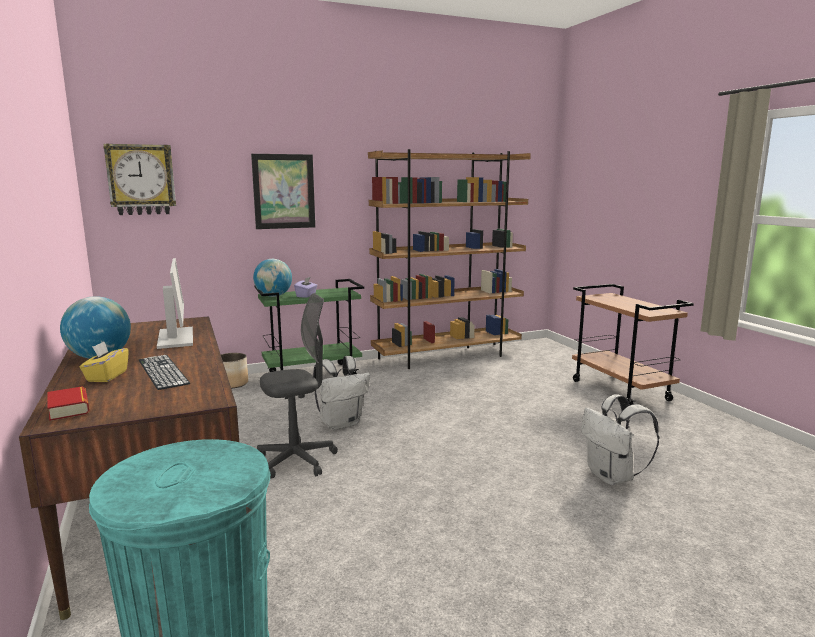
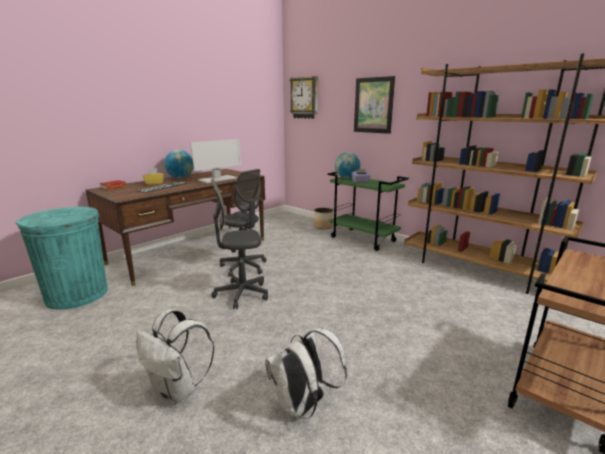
camera: 65 degrees right, 5 degrees up
(341, 423) = (301, 265): white backpack -> white backpack (177, 390)
(382, 475) = (241, 294): none -> grey office chair

